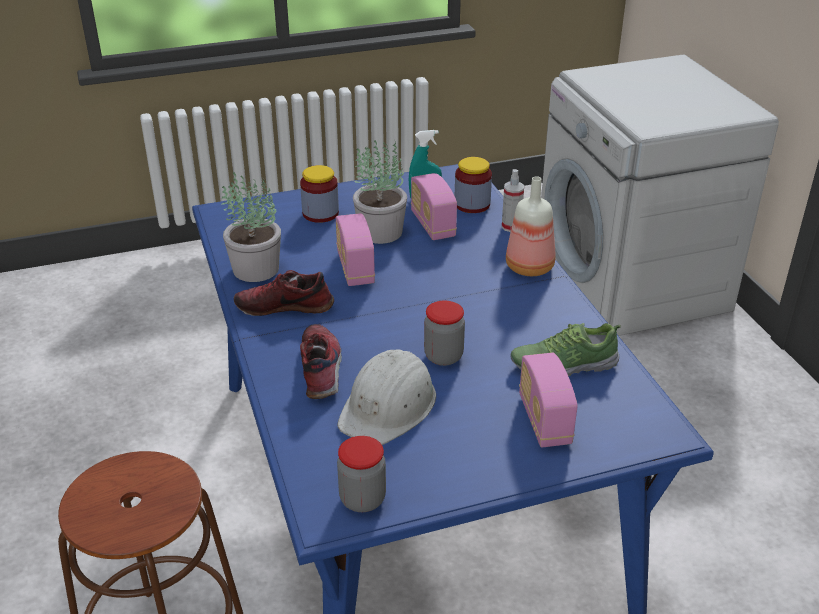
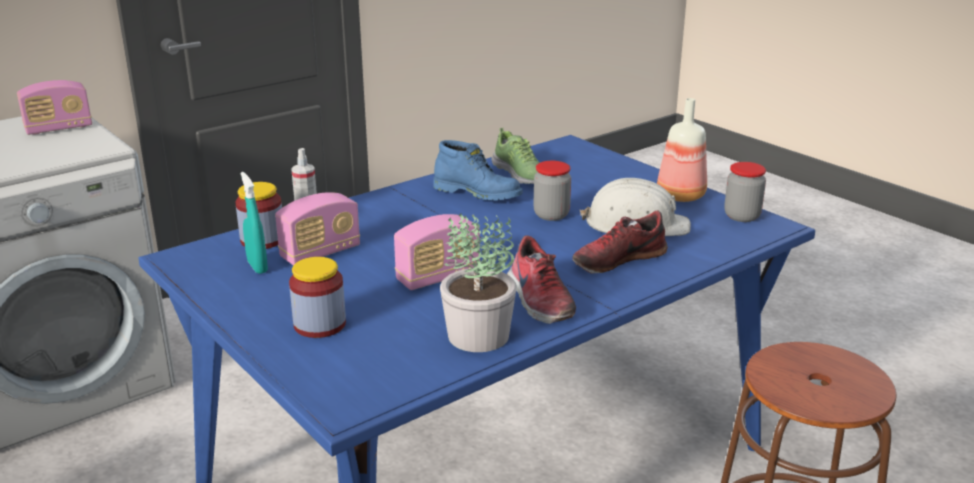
camera: 110 degrees left, 10 degrees down
(380, 231) = (348, 278): potted plant -> none
(522, 324) = (478, 193): none -> blue boot
(529, 266) = (381, 200): bottle -> bottle (679, 196)
(544, 420) = (593, 174): radio -> radio (59, 129)

